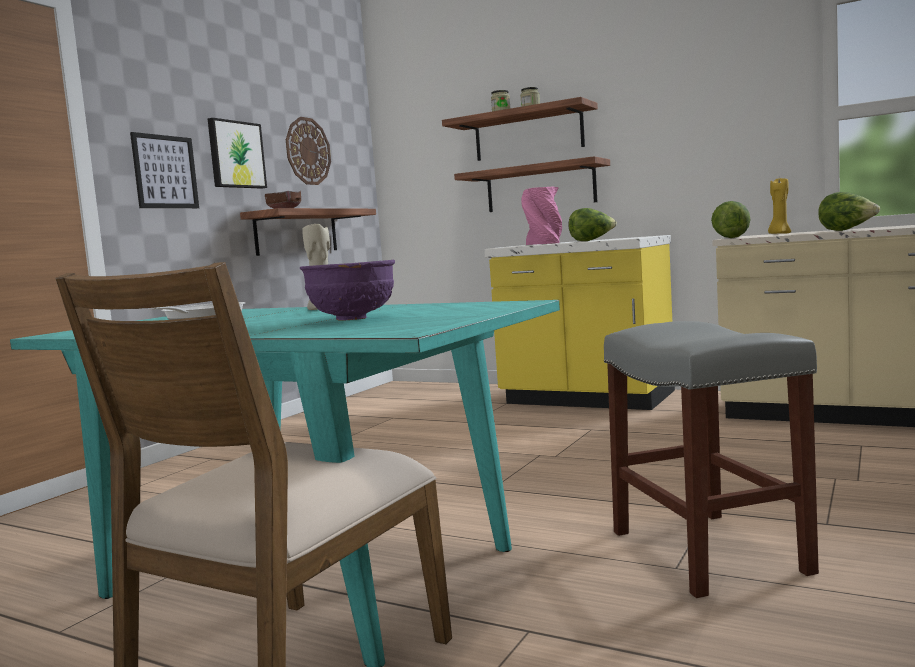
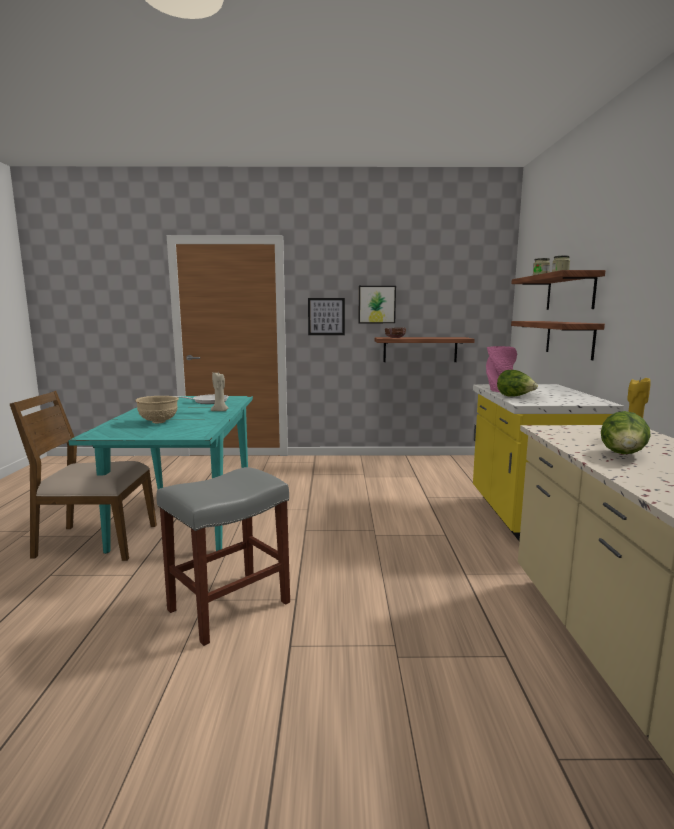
camera: 60 degrees right, 5 degrees up
(308, 151) = (440, 298): wall clock -> none
(353, 318) = (159, 422): purple bowl -> beige bowl
(730, 238) = (552, 427): lettuce -> none

